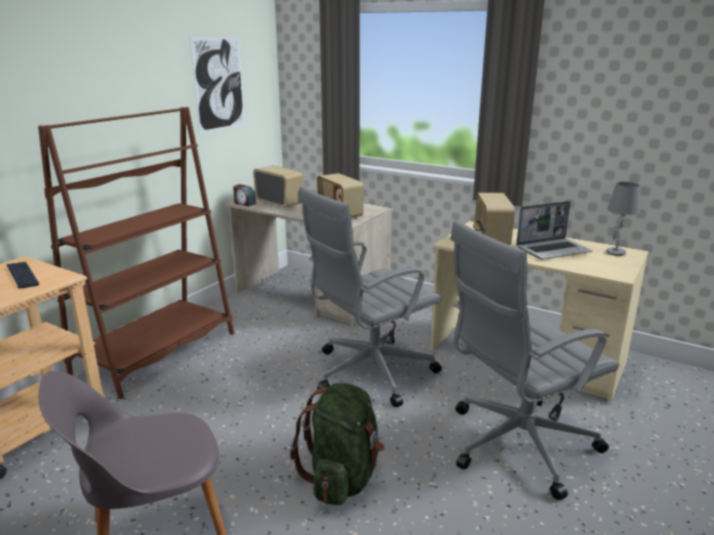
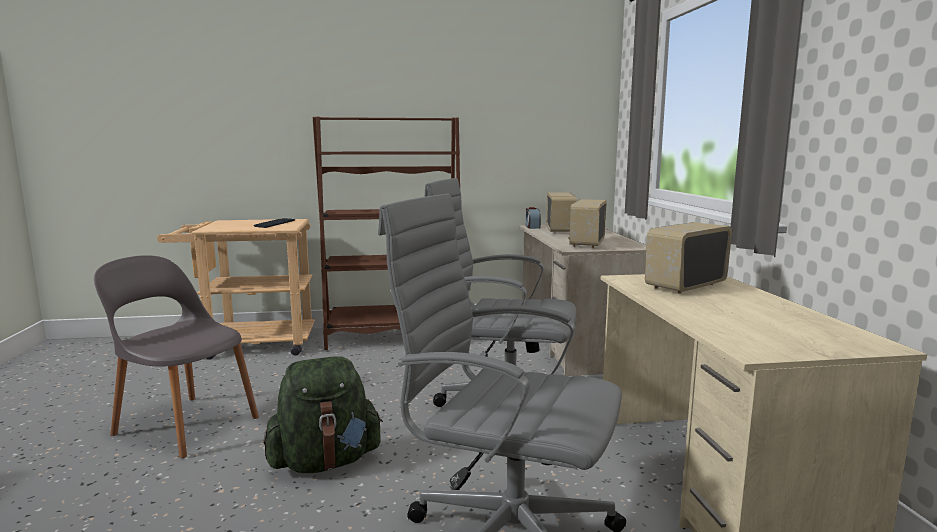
camera: 50 degrees right, 10 degrees down
(219, 84) = (530, 107): picture -> none
(553, 250) = (738, 311): laptop -> none
(615, 252) = (842, 337): grey table lamp -> none

